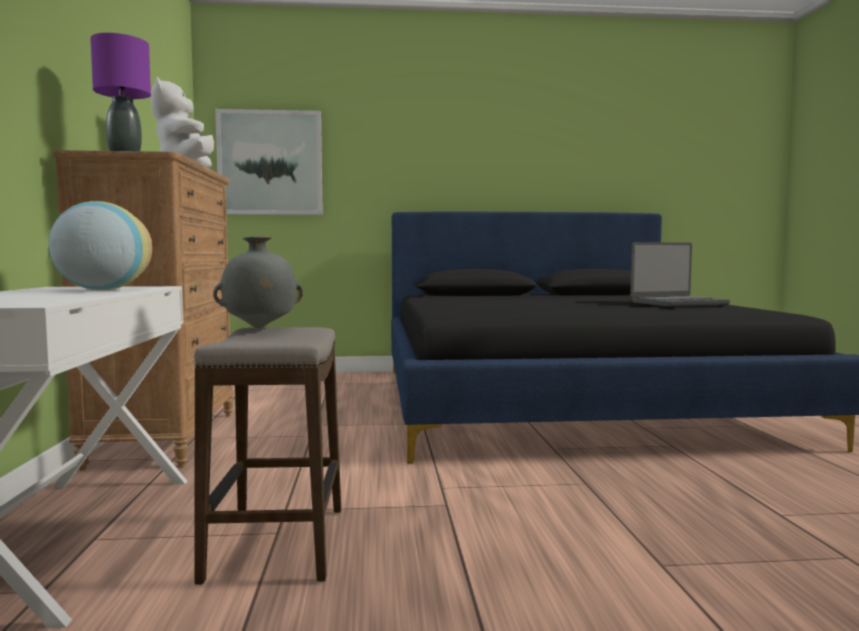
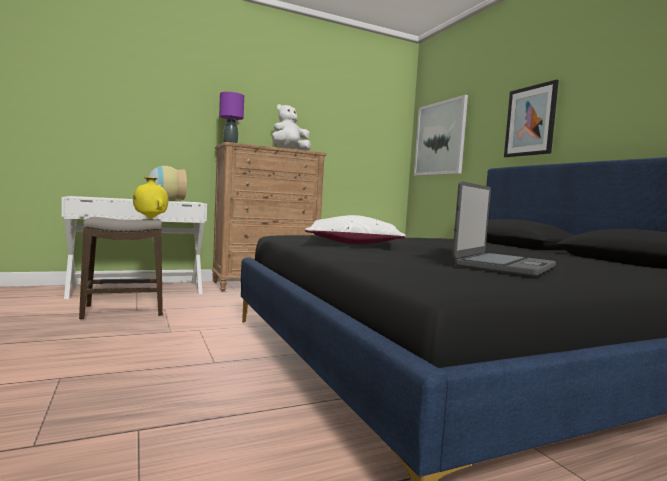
camera: 70 degrees right, 0 degrees up
(259, 328) = (150, 218): grey vase -> yellow vase
(426, 162) = (530, 121): none -> picture
(549, 309) = (353, 244): none -> white pillow
(678, 303) = (503, 266): laptop -> laptop turned 105 degrees counterclockwise

